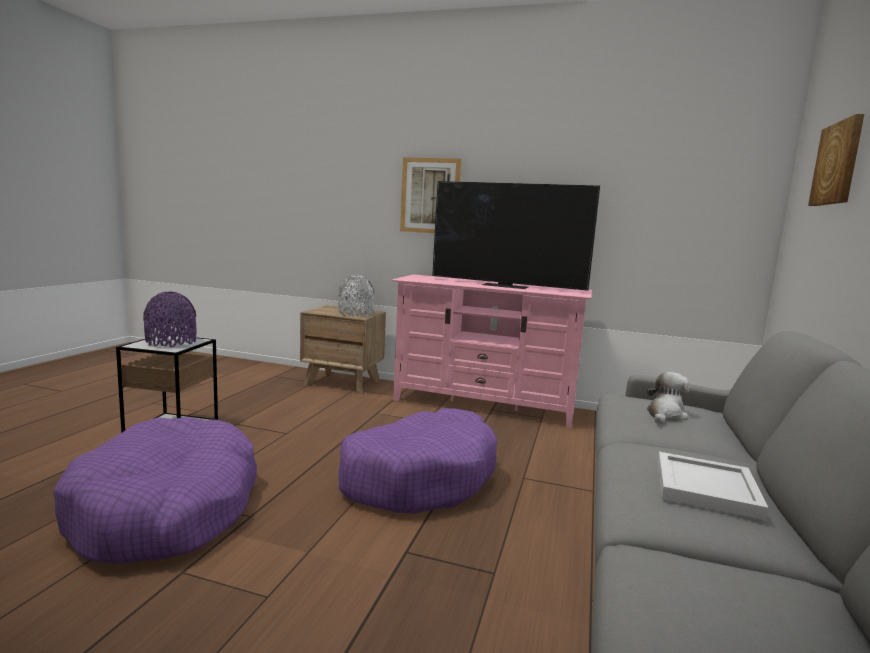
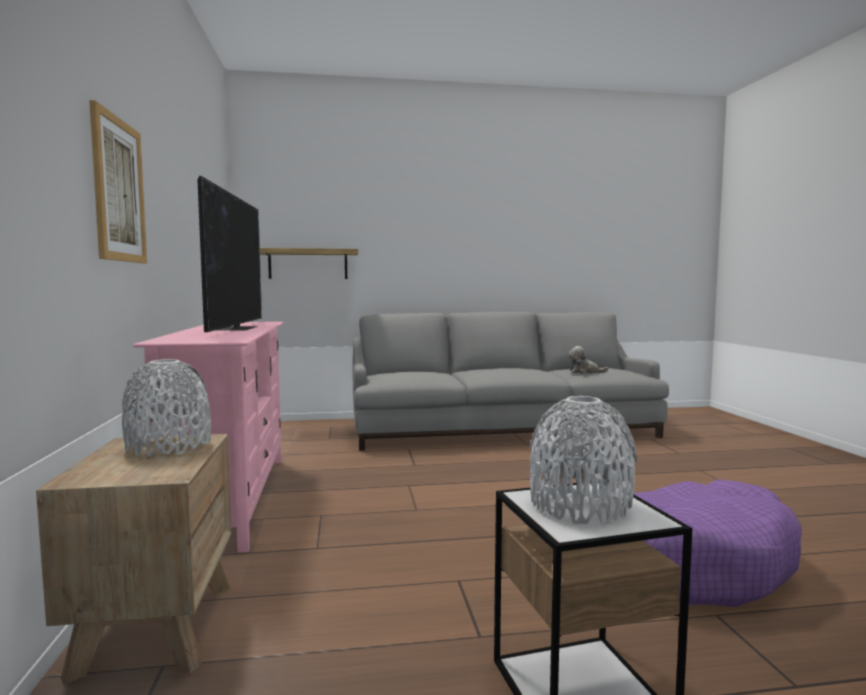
camera: 115 degrees left, 5 degrees down
(171, 342) = (580, 505): purple vase -> grey vase
(418, 477) = (465, 492): purple dog bed -> none
(665, 415) = (416, 373): plush toy -> plush toy (584, 372)
(707, 488) = (513, 369): white tray -> none
(812, 245) = (308, 264): none -> shelf
(838, 163) = (323, 214): picture -> none

